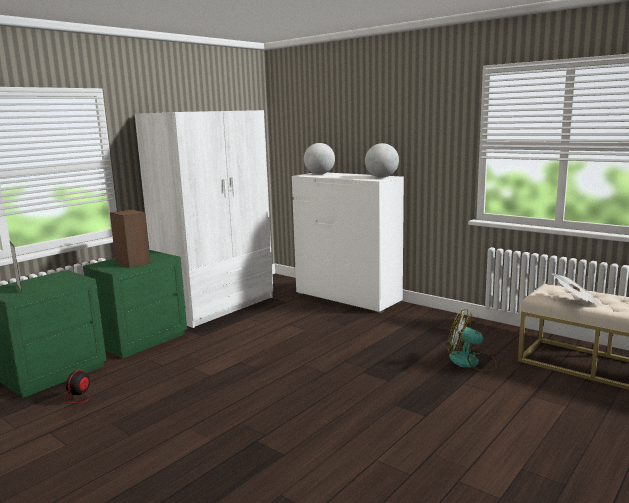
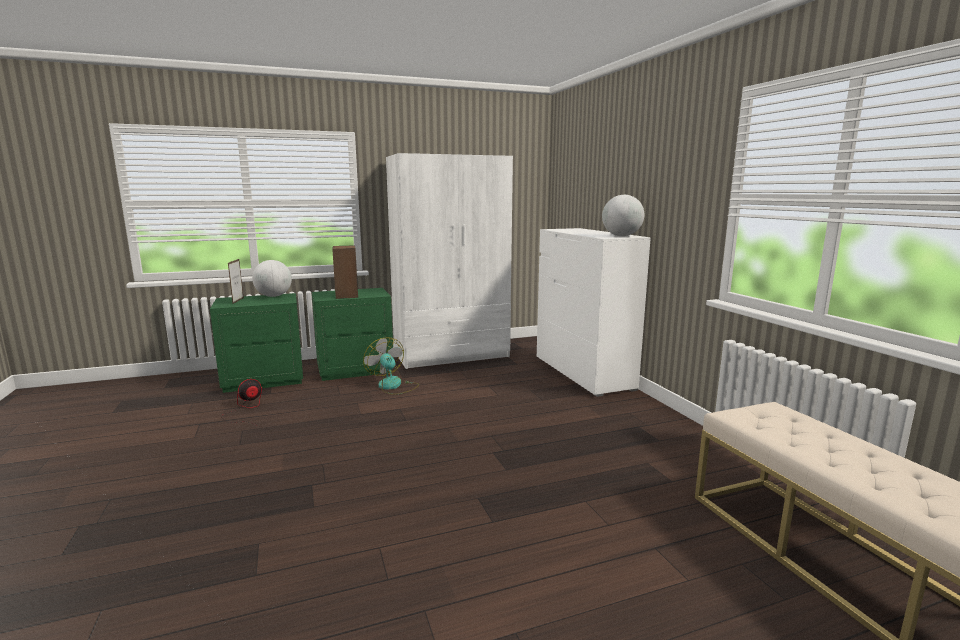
camera: 30 degrees right, 0 degrees up
(319, 174) = (571, 229): globe -> globe (274, 296)
(471, 362) = (629, 479): fan -> fan (393, 386)
(576, 301) = (778, 435): newspaper -> none

